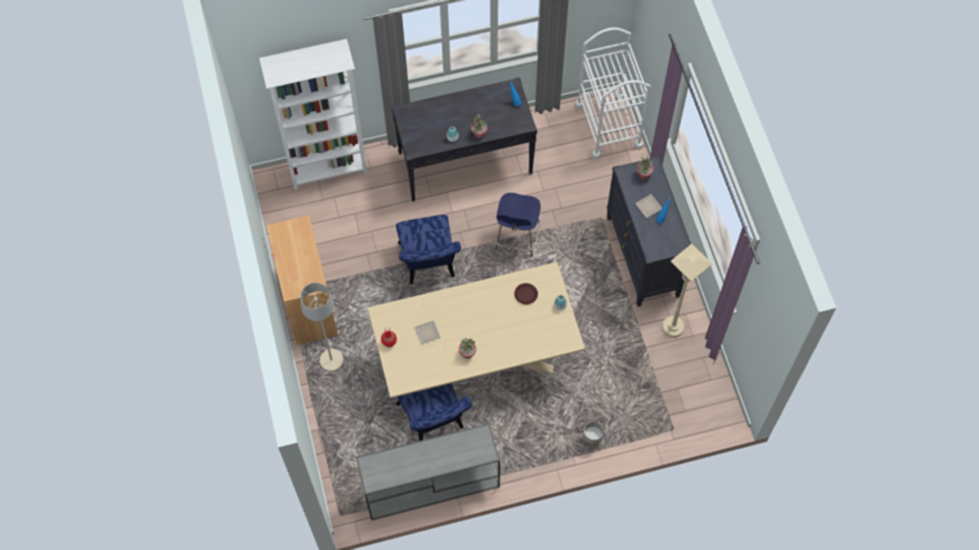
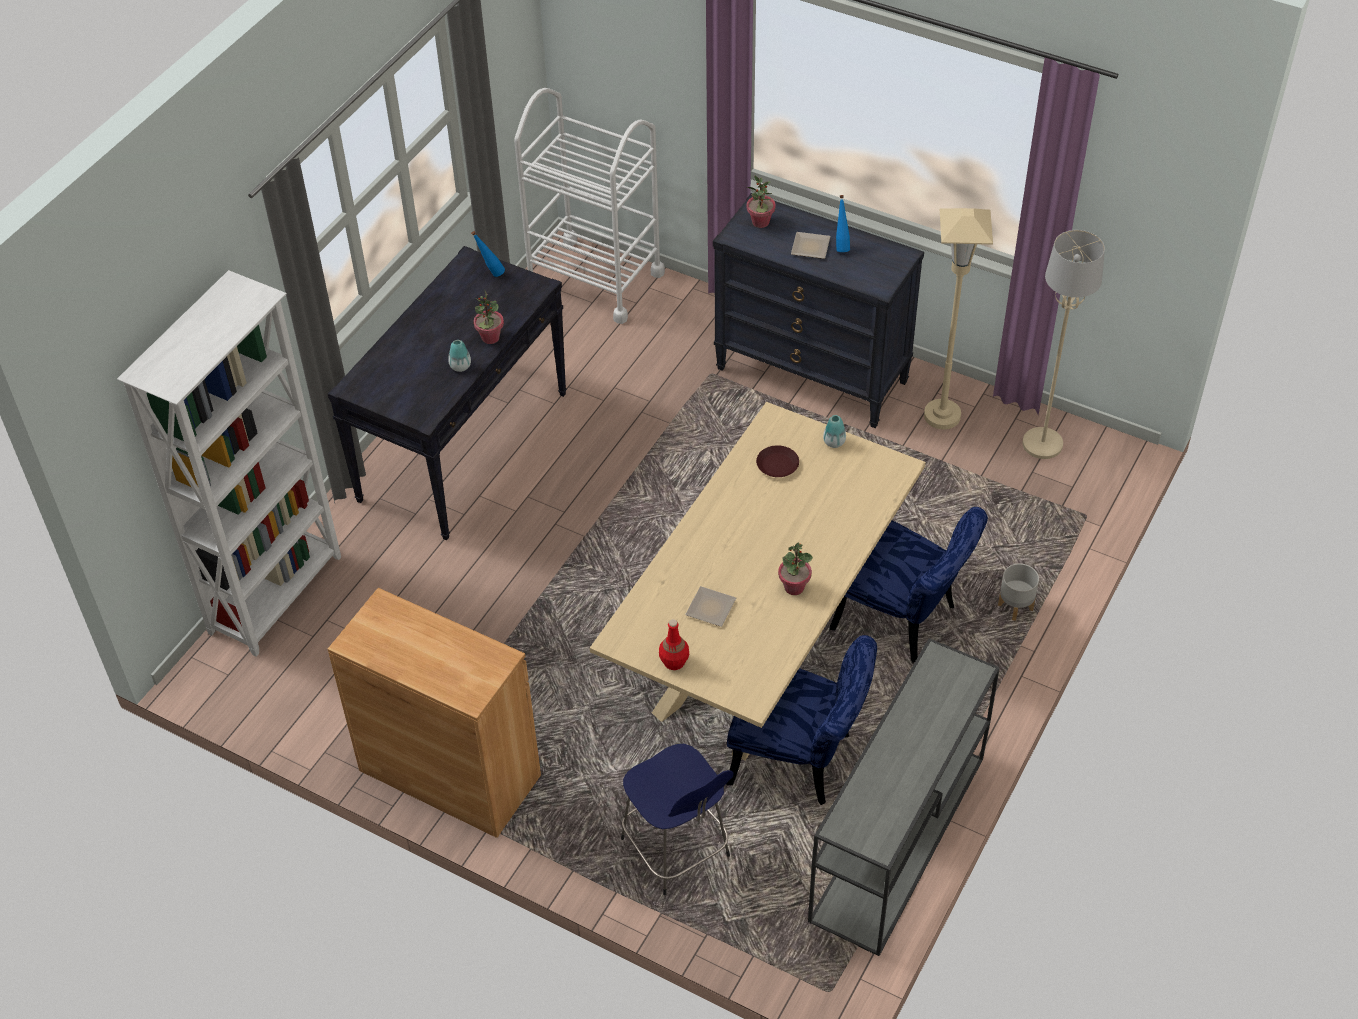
camera: 45 degrees left, 15 degrees down
(331, 360) = (571, 813): beige floor lamp -> beige floor lamp (1043, 444)
(428, 264) = (560, 592): blue chair -> blue chair (903, 621)
(517, 238) = (637, 474): blue stool -> blue stool (677, 850)

